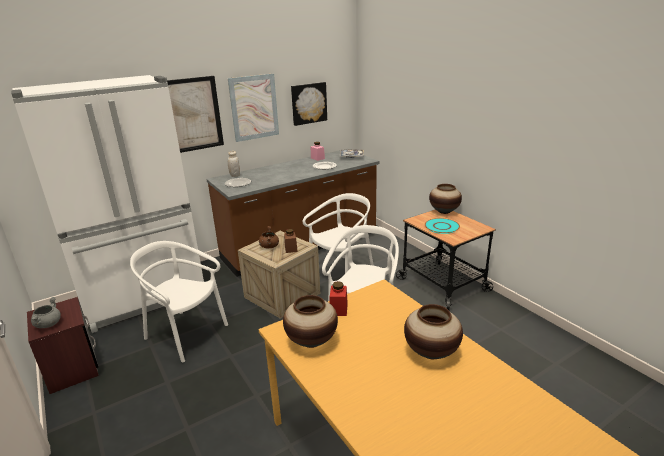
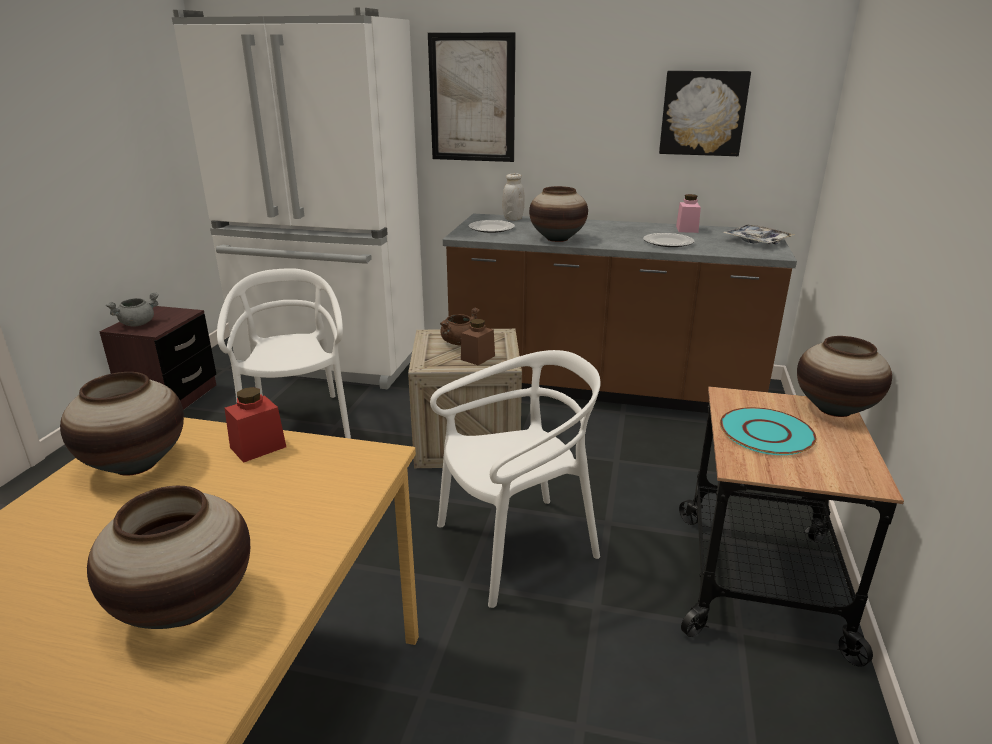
camera: 45 degrees right, 0 degrees up
(254, 107) = (582, 103): picture -> none
(279, 179) = (557, 239): none -> vase
(342, 273) = (600, 456): white chair -> none

